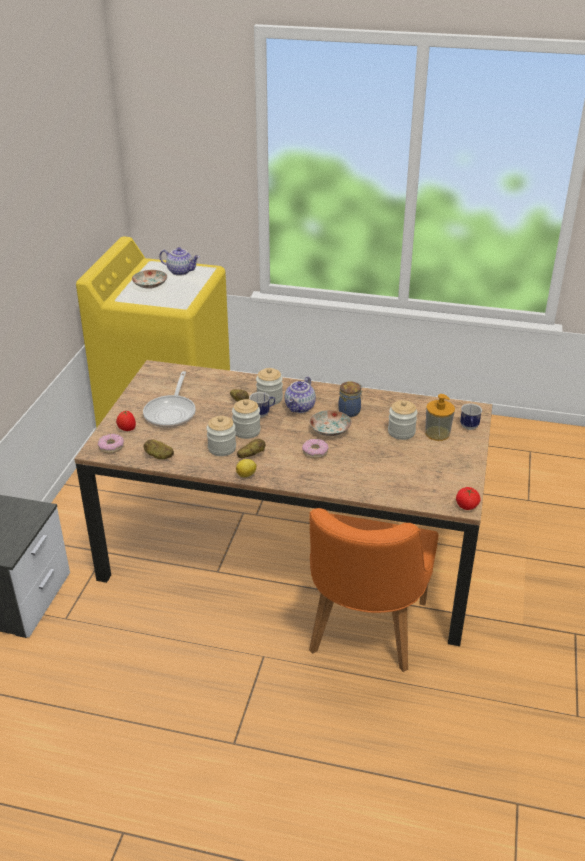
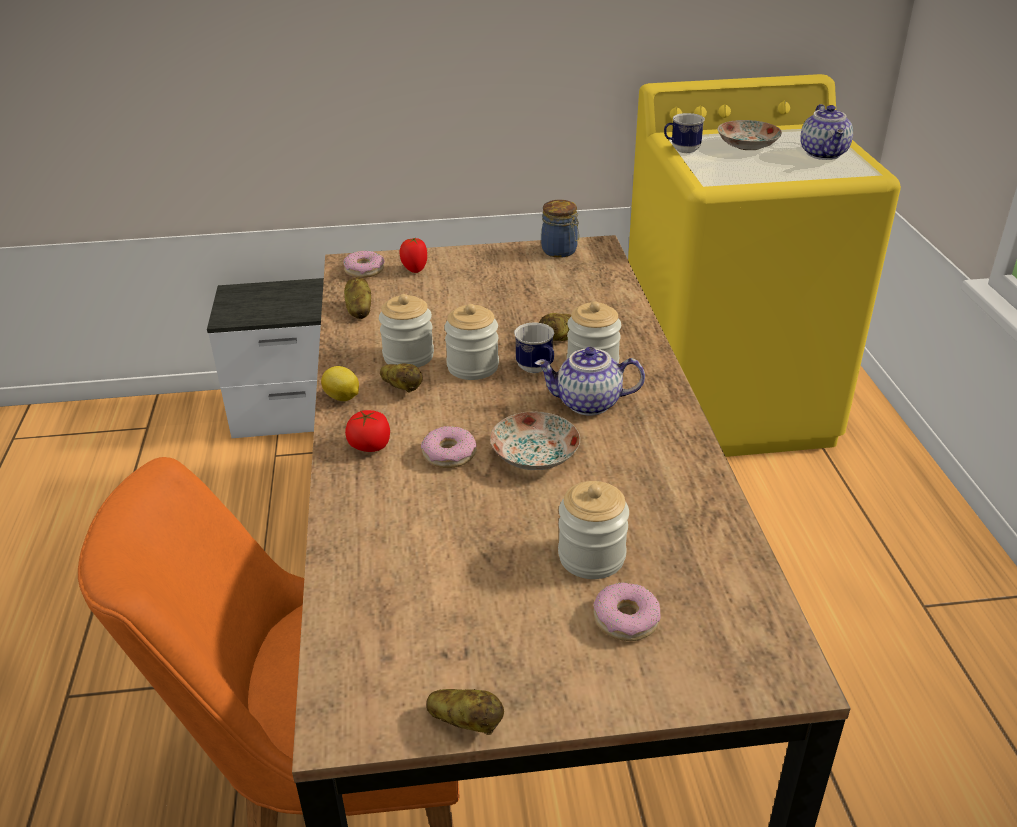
camera: 70 degrees right, 0 degrees up
(171, 412) = (482, 290): frying pan -> none
(350, 411) = (621, 466): jar -> jar (560, 251)
(437, 433) = (625, 619): soap dispenser -> donut
(466, 506) = (343, 732): tomato -> tomato (370, 446)
(469, 428) = (690, 677): mug -> mug (681, 150)
(472, 478) = (466, 722): none -> potato

